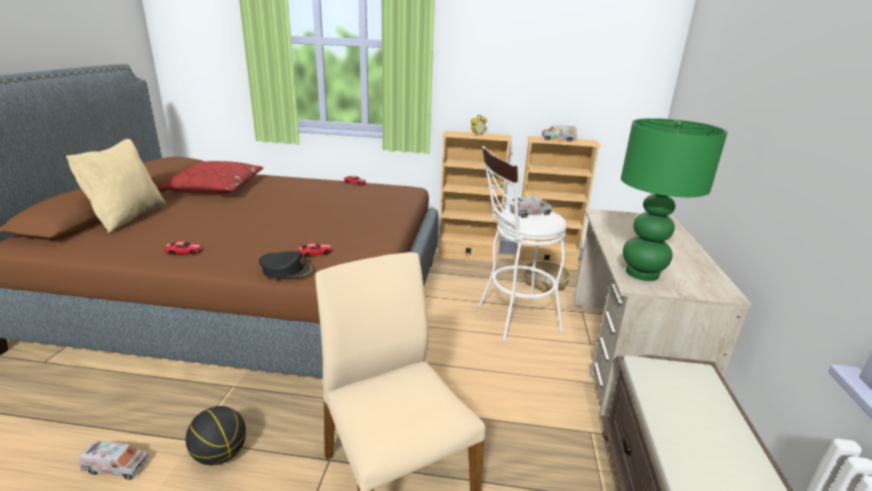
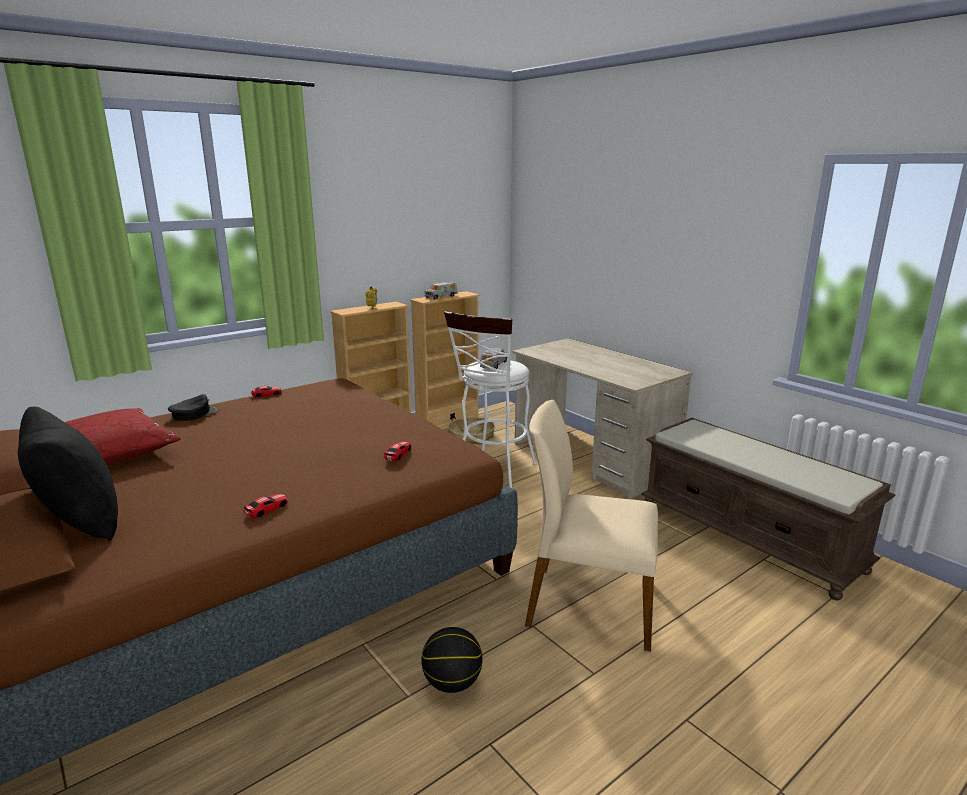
camera: 45 degrees left, 5 degrees down
(116, 467) = (382, 759): toy truck -> none
(127, 217) = (79, 521): beige pillow -> black pillow
(287, 270) = (407, 474): black cap -> black cap (194, 414)
(641, 273) = (624, 377): green table lamp -> none

